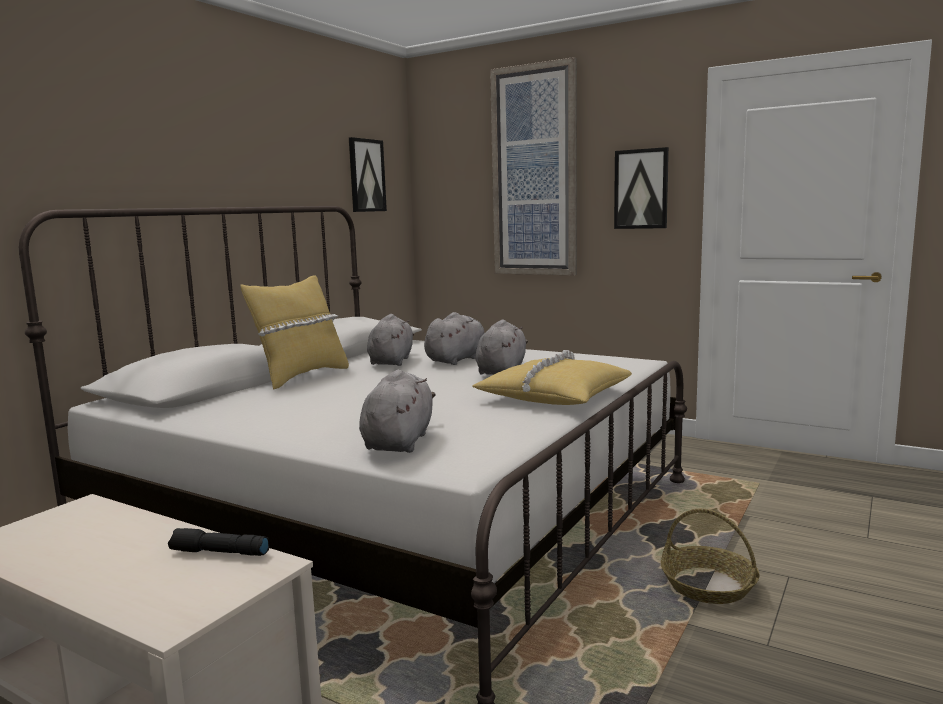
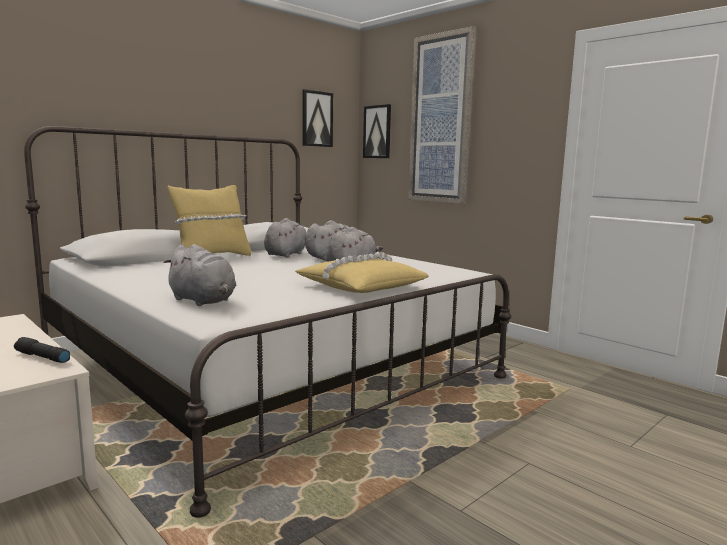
camera: 15 degrees right, 0 degrees up
(399, 441) = (203, 301): grey plush toy -> grey plush toy turned 105 degrees clockwise
(641, 189) = (518, 135): picture -> picture (377, 132)
(709, 585) = (453, 457): basket -> none

